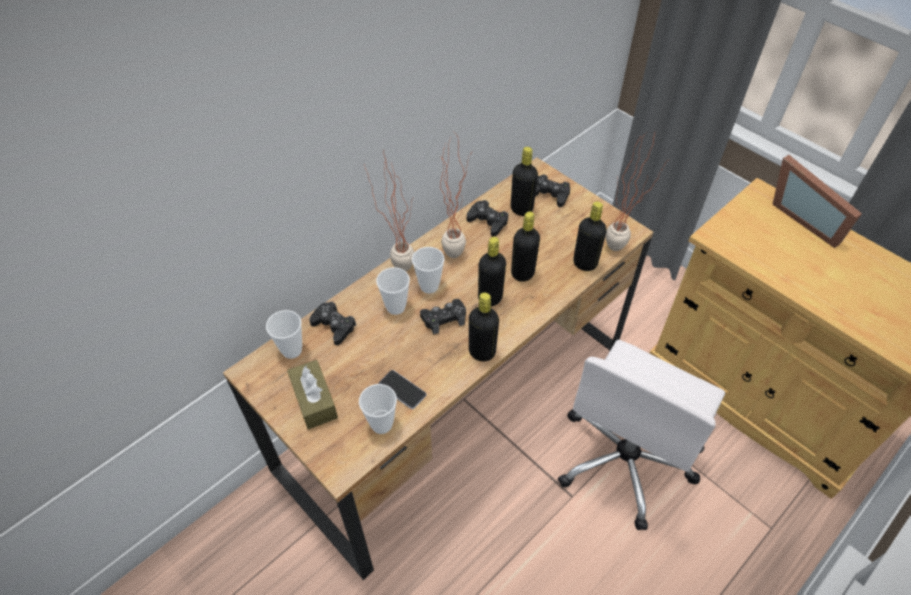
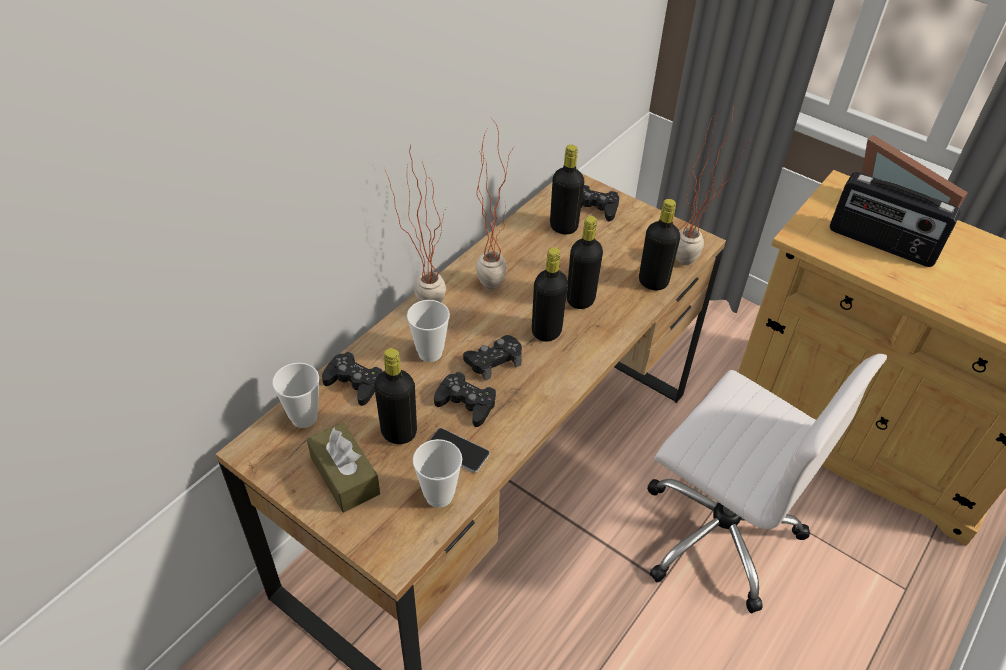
camera: 10 degrees left, 5 degrees down
(429, 286) = (467, 324): cup -> none
(482, 352) = (549, 395): black bottle -> black bottle (399, 432)
(488, 221) = (525, 244): black game controller -> black game controller (466, 403)
(624, 461) = (717, 531): white office chair -> white office chair turned 75 degrees counterclockwise
(782, 249) = (881, 244): none -> radio

